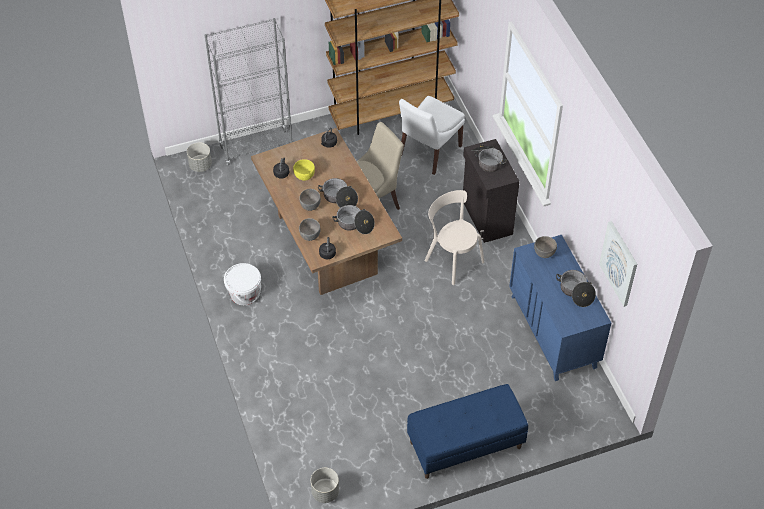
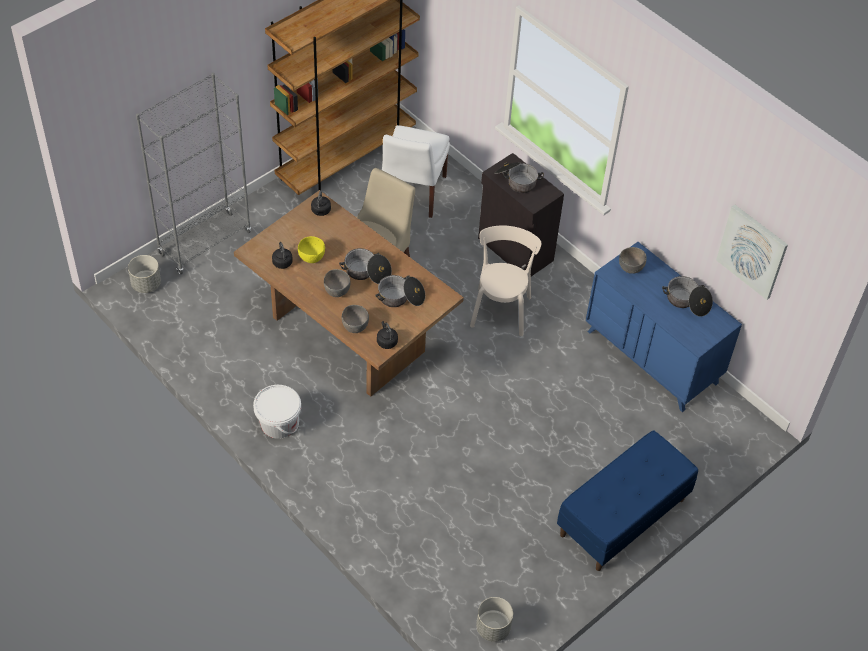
camera: 25 degrees left, 0 degrees up
(452, 259) = (501, 309): beige chair -> beige chair turned 75 degrees clockwise

